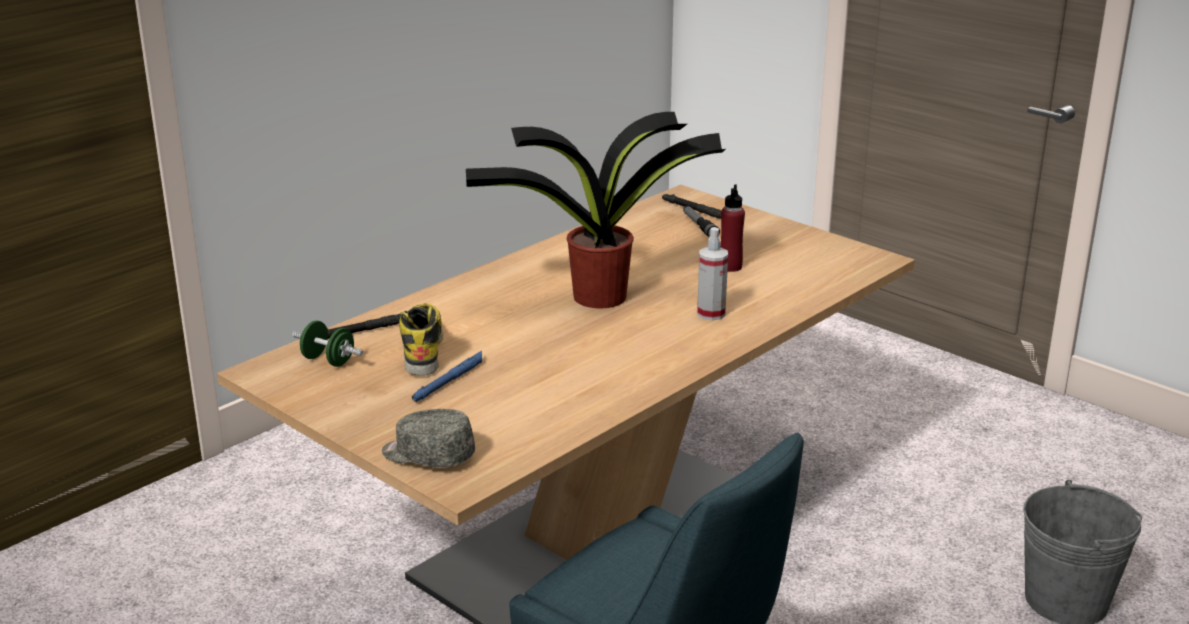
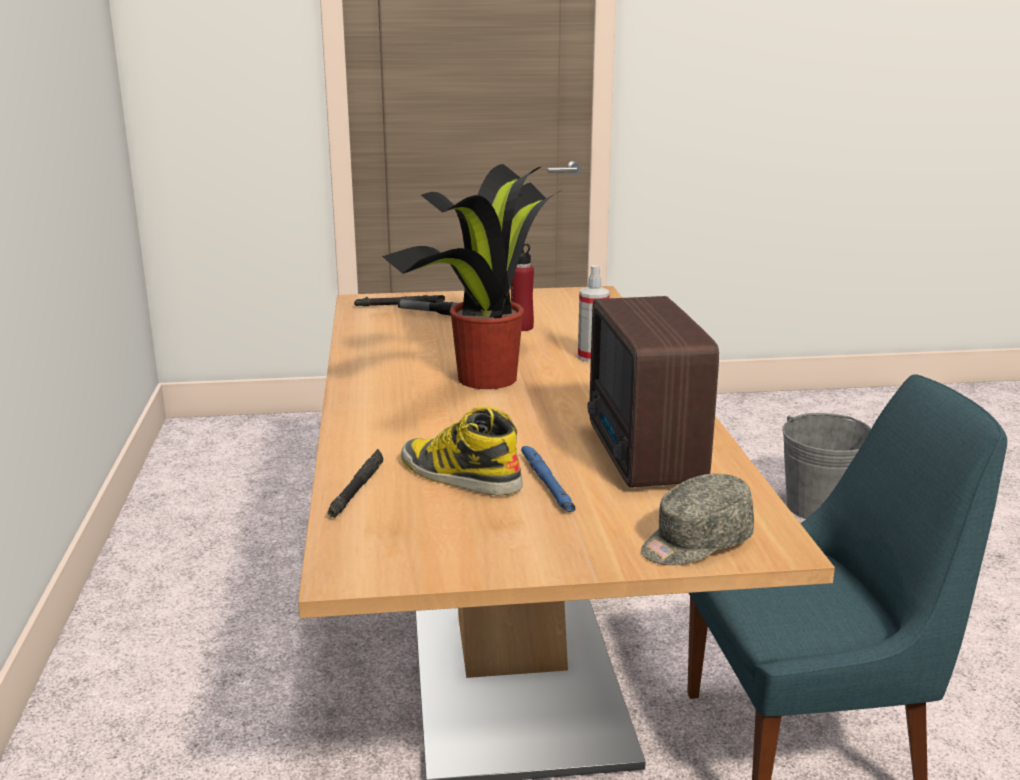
camera: 50 degrees left, 5 degrees down
(328, 361) = (394, 527): green dumbbell -> none
(542, 396) = (642, 456): none -> radio

